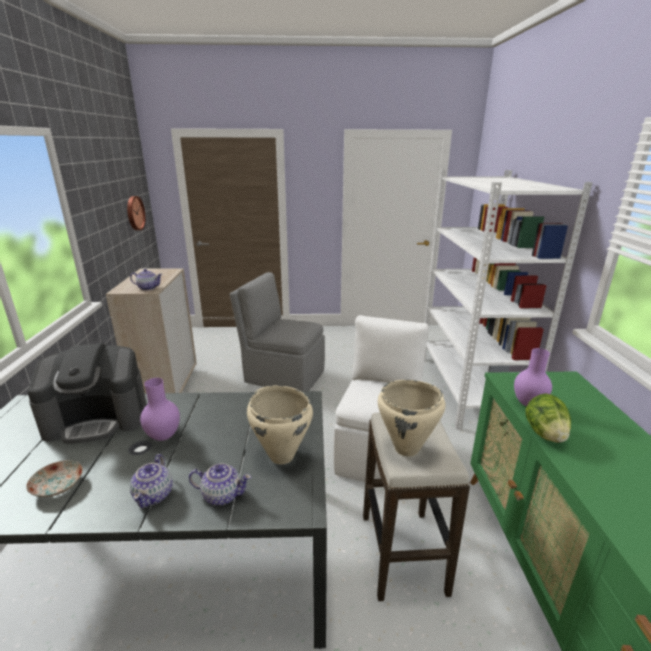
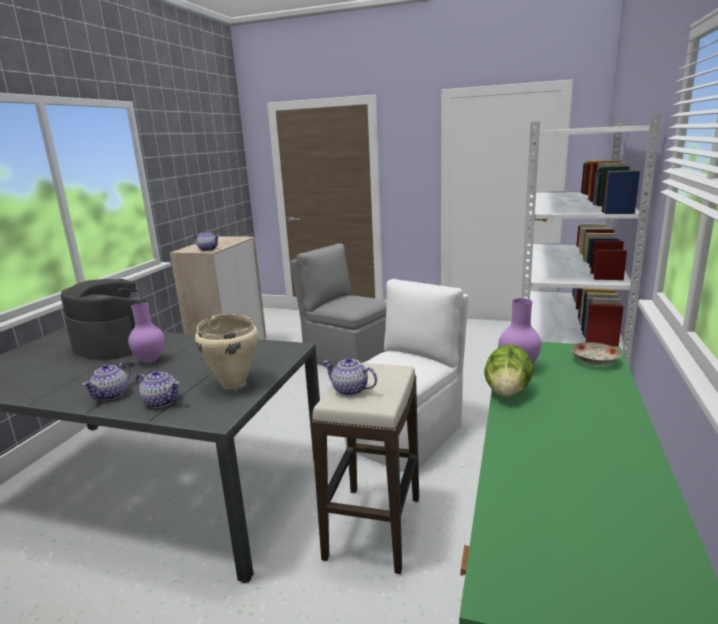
camera: 20 degrees right, 5 degrees down
(57, 486) = (51, 381): plate -> plate (594, 361)
(98, 418) = (112, 344): coffee machine -> coffee machine turned 150 degrees counterclockwise
(134, 213) = (224, 185): wall clock -> none
(407, 448) = (350, 390): beige cooking pot -> teapot

